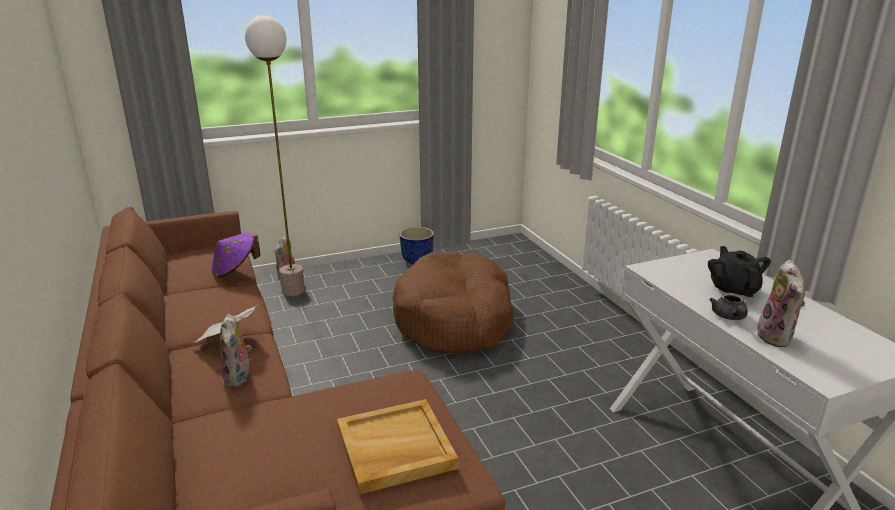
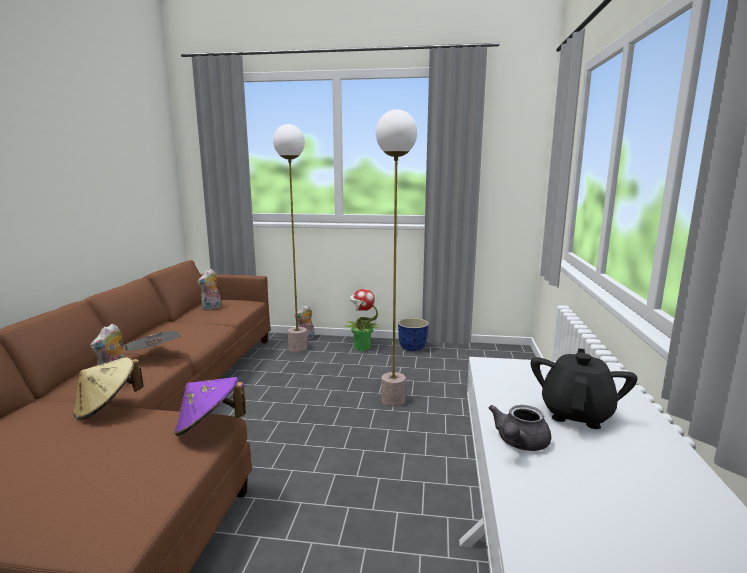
camera: 30 degrees right, 10 degrees down
(235, 270) = (230, 315): purple hat -> purple hat (210, 427)
(283, 401) = (107, 407): none -> beige hat
(363, 272) = (361, 347): none -> potted plant
(394, 449) = (107, 477): beige tray -> none
(454, 319) = (393, 400): brown dog bed -> floor lamp
(777, 338) = (558, 496): plush toy -> plush toy (211, 308)

